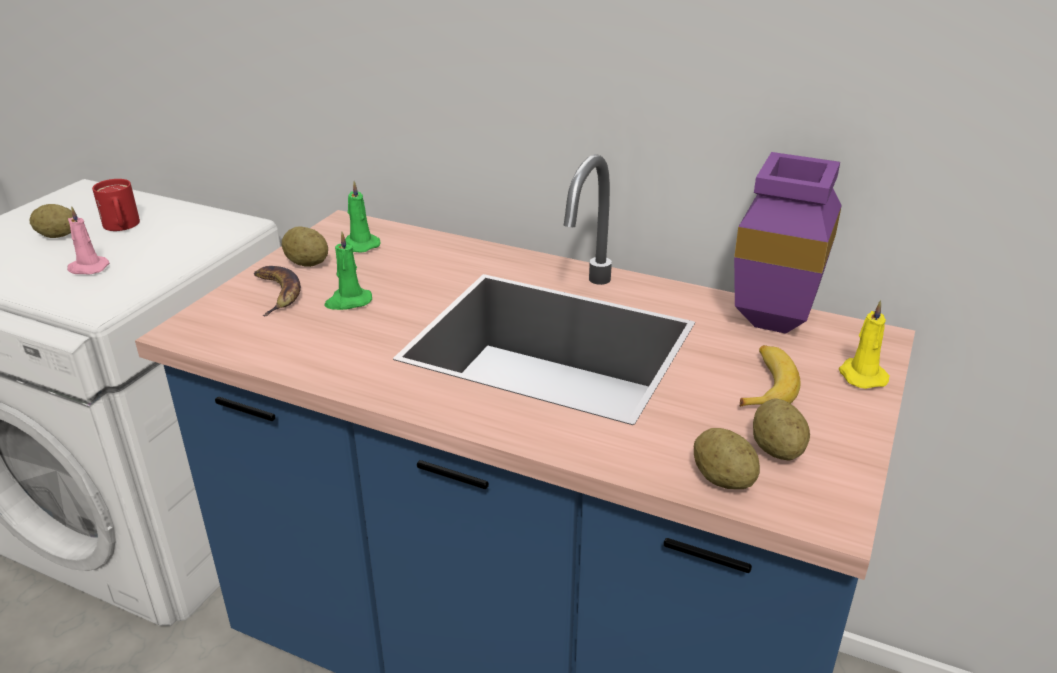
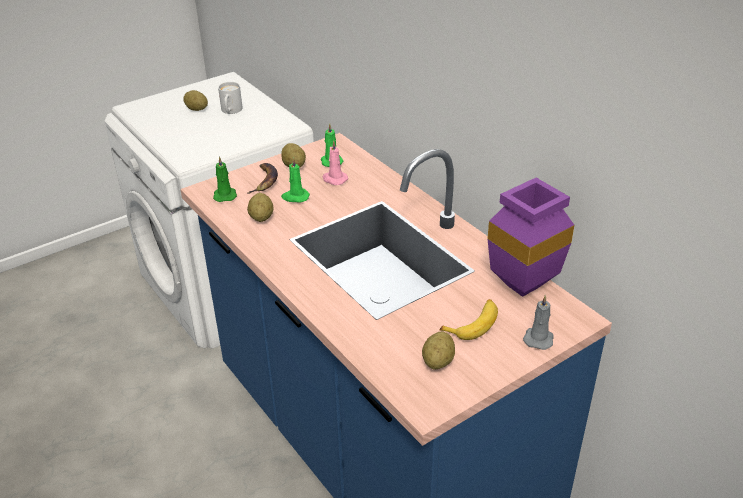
camera: 30 degrees right, 5 degrees up
(87, 268) = (197, 135): pink candle -> pink candle (334, 179)
(122, 227) = (230, 111): red mug -> white mug
(227, 328) = (225, 195): none -> green candle
(722, 479) = (391, 365): potato -> potato (261, 217)
(861, 375) = (538, 338): yellow candle -> grey candle

